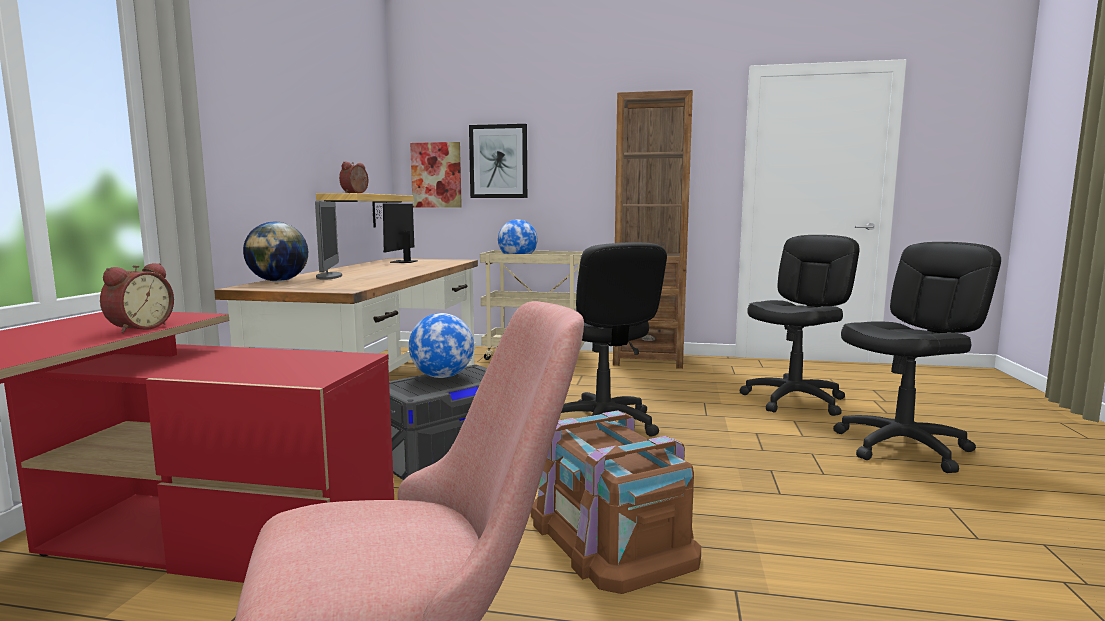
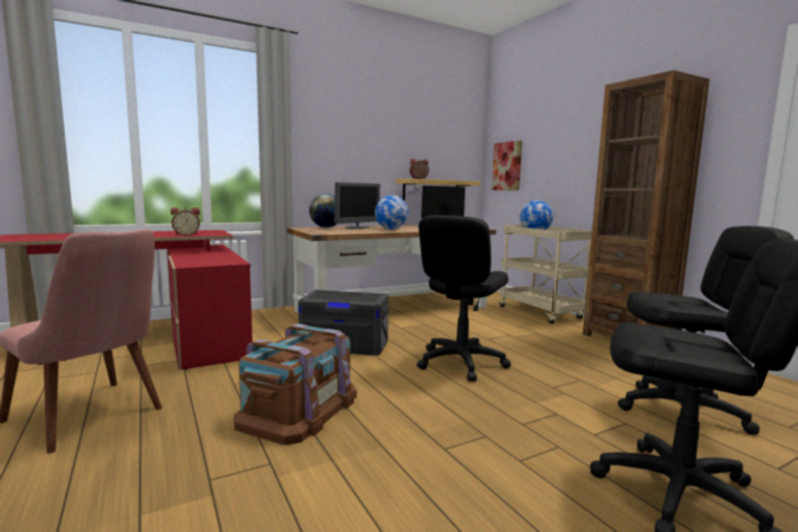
camera: 50 degrees right, 0 degrees up
(442, 376) = (350, 294): globe -> globe (391, 229)
(498, 161) = (544, 154): picture -> none

